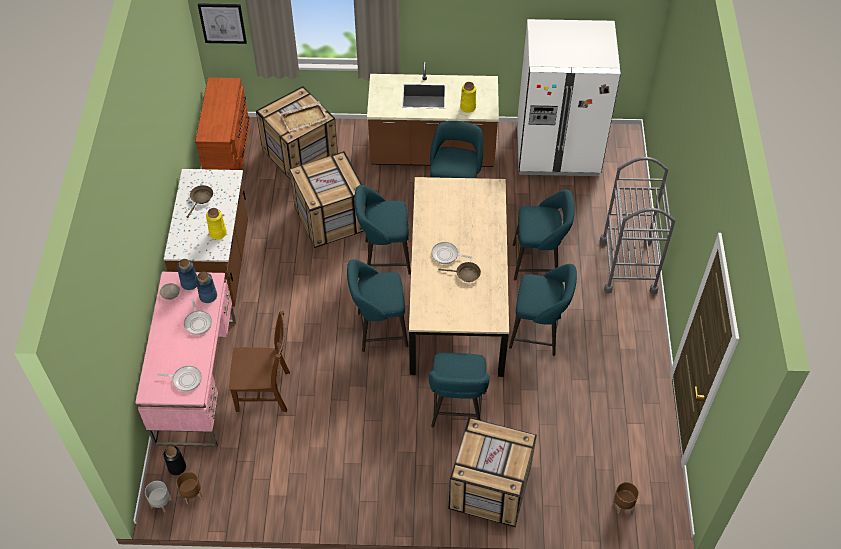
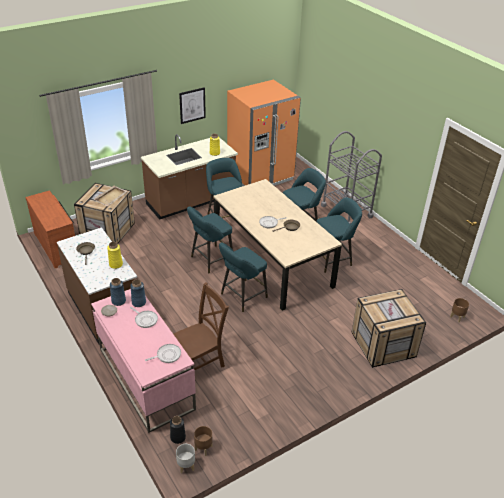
camera: 35 degrees left, 15 degrees down
(222, 23) = (32, 147): picture -> picture (192, 105)
(330, 218) = (158, 254): crate -> none
(457, 411) = (327, 316): turquoise stool -> none
(557, 151) = (260, 177): white fridge -> orange fridge

